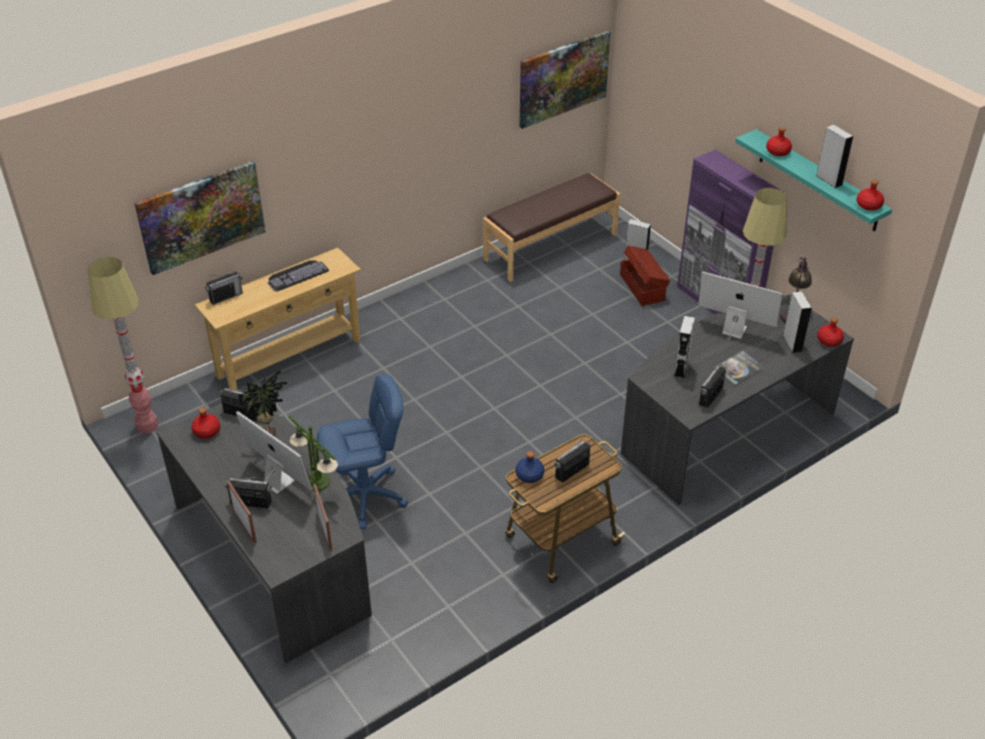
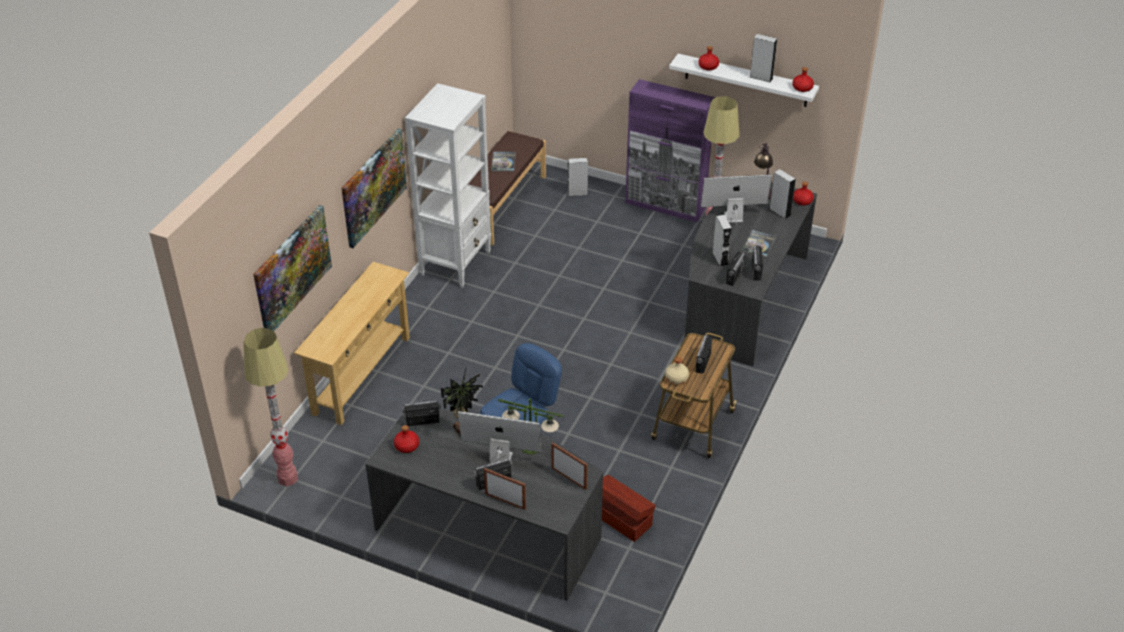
camera: 30 degrees left, 0 degrees up
(226, 297) = (316, 336): radio -> radio (734, 276)
(297, 274) = (359, 296): keyboard -> none
(462, 286) = (456, 263): none -> white bookcase
(529, 475) = (676, 378): blue bottle -> beige bottle
(558, 200) = (503, 162): none -> book
(563, 78) = (485, 55): picture -> picture (373, 187)
(642, 287) = (599, 212): brown storage box -> brown storage box (619, 517)
(818, 181) = (746, 80): turquoise shelf -> white shelf

